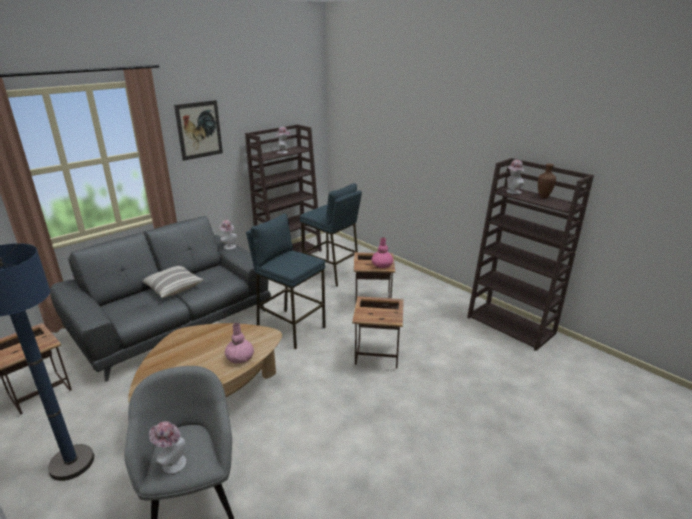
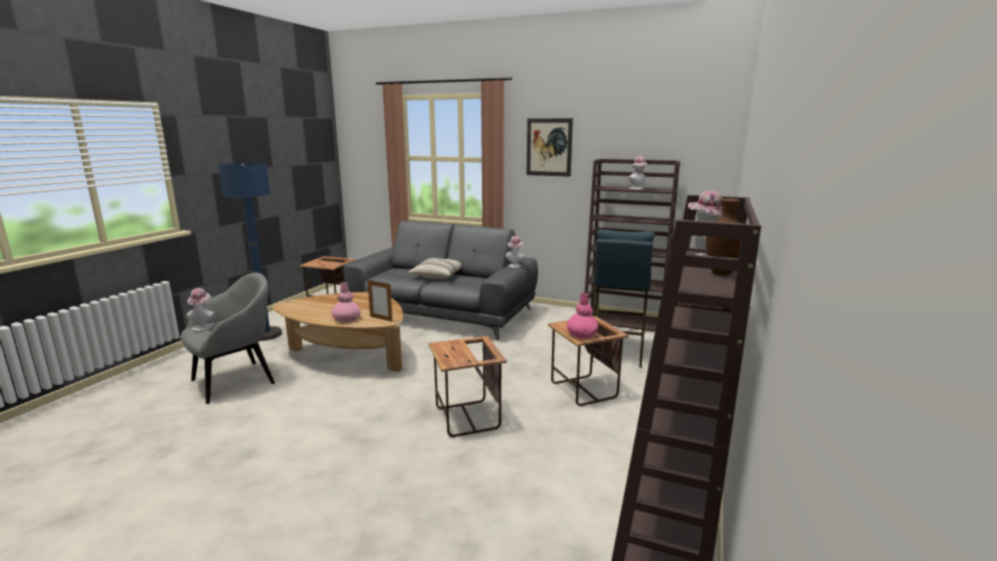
camera: 65 degrees right, 10 degrees down
(260, 338) = (381, 319): none -> picture frame
(290, 328) = (479, 359): blue stool -> none

